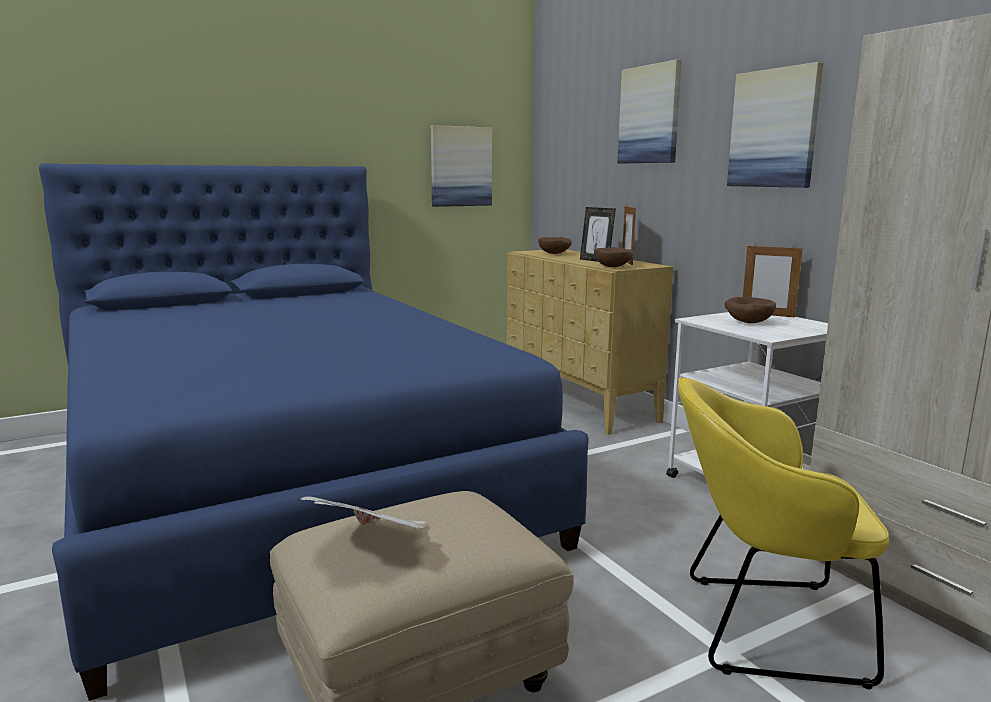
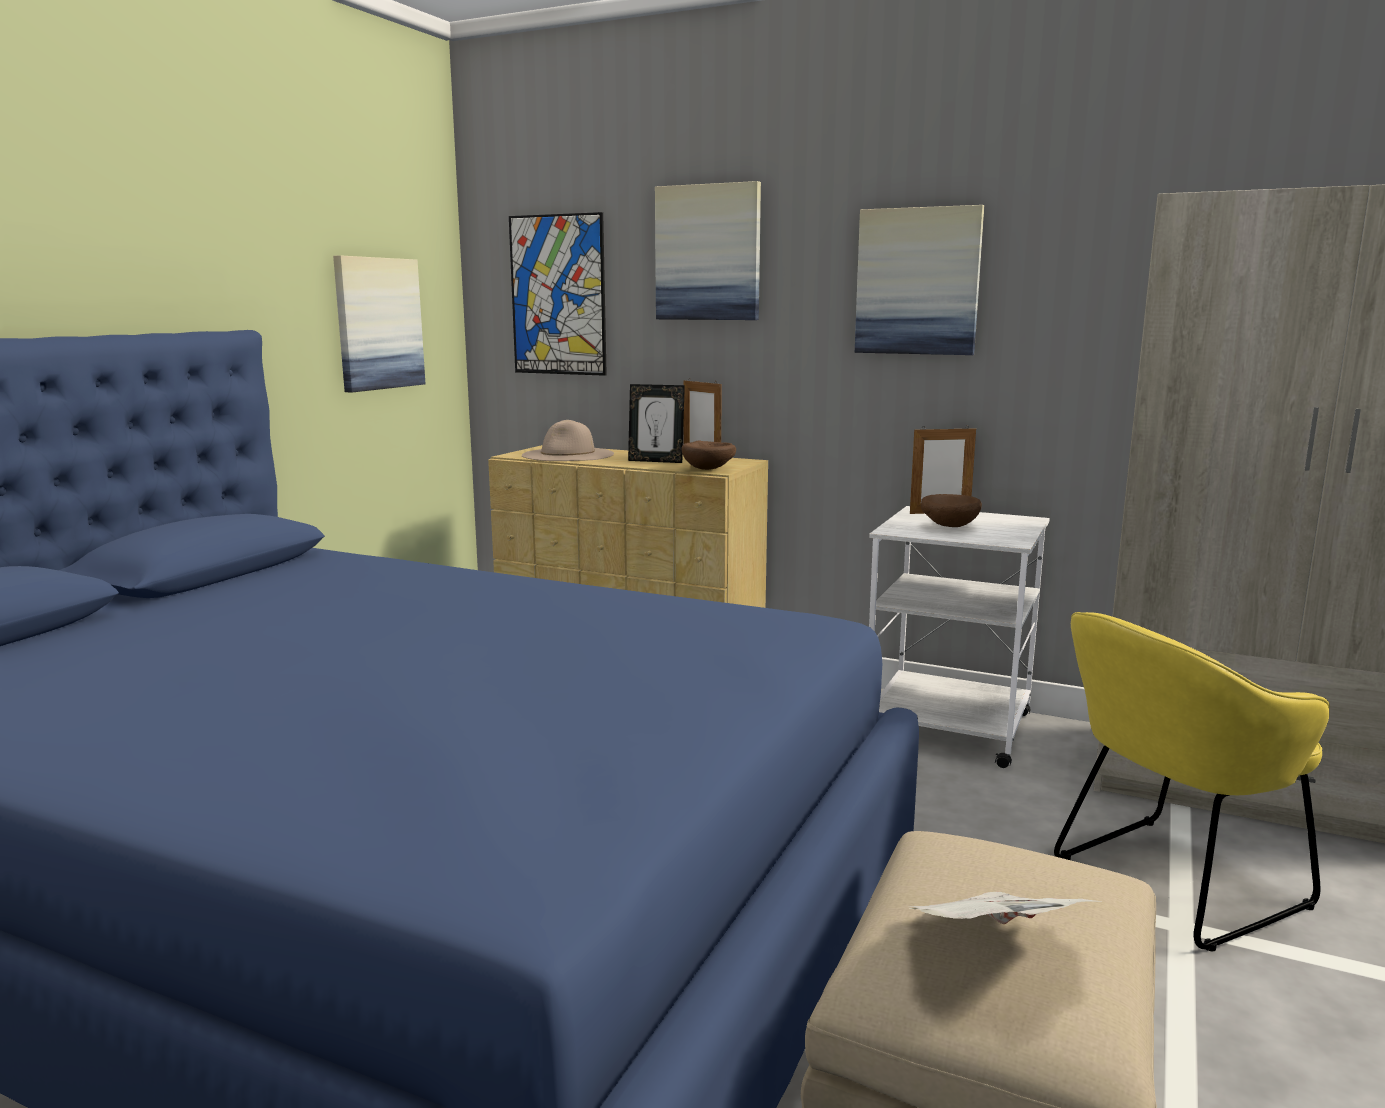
camera: 35 degrees left, 0 degrees up
(555, 254) = (568, 454): brown bowl -> beige hat
(573, 149) = (558, 295): none -> picture

